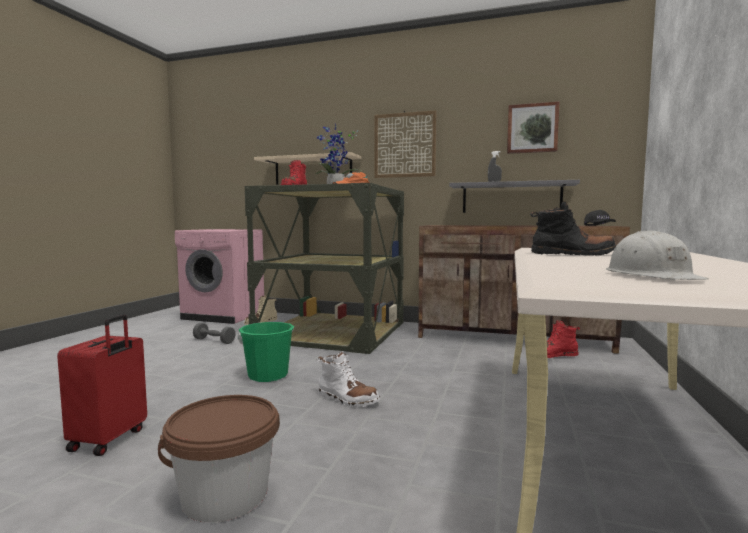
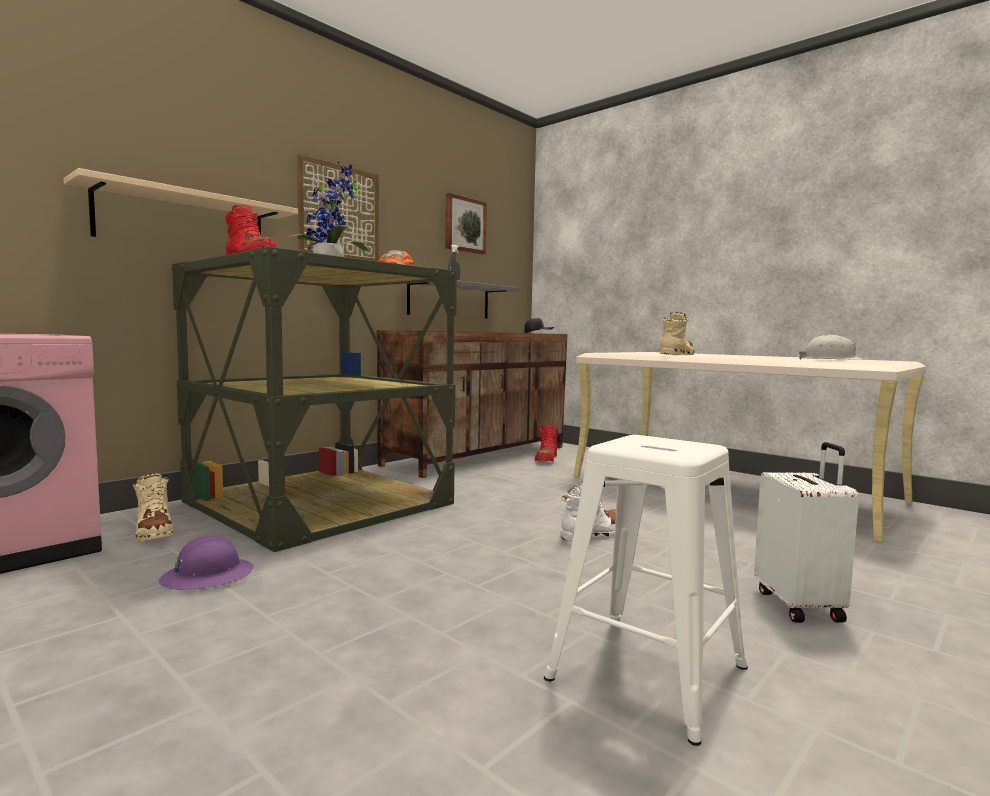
camera: 65 degrees left, 0 degrees up
(109, 440) = (650, 672): red suitcase -> white stool
(214, 341) = (207, 576): grey dumbbell -> purple hard hat
(225, 495) = (800, 605): brown bucket -> white suitcase
(268, 375) = (473, 557): green bucket -> none
(572, 254) = (677, 355): black boot -> beige boot

